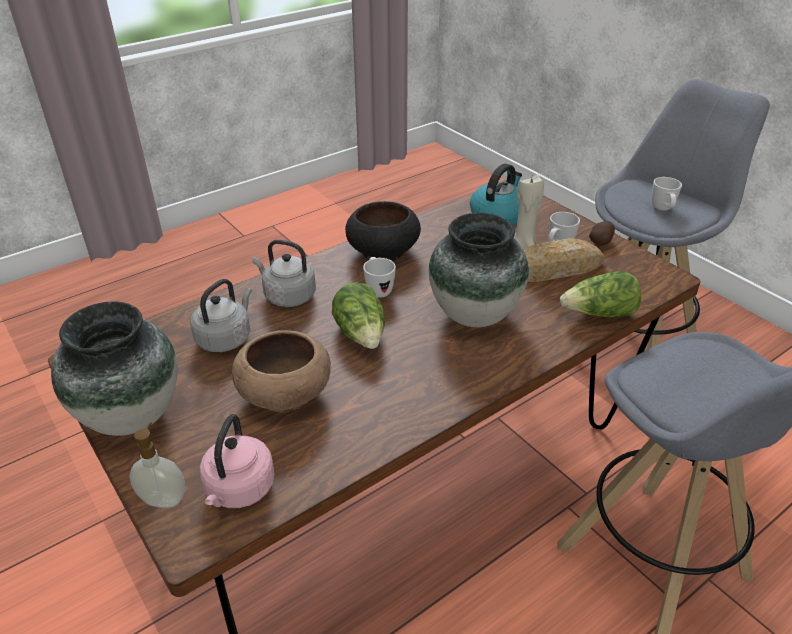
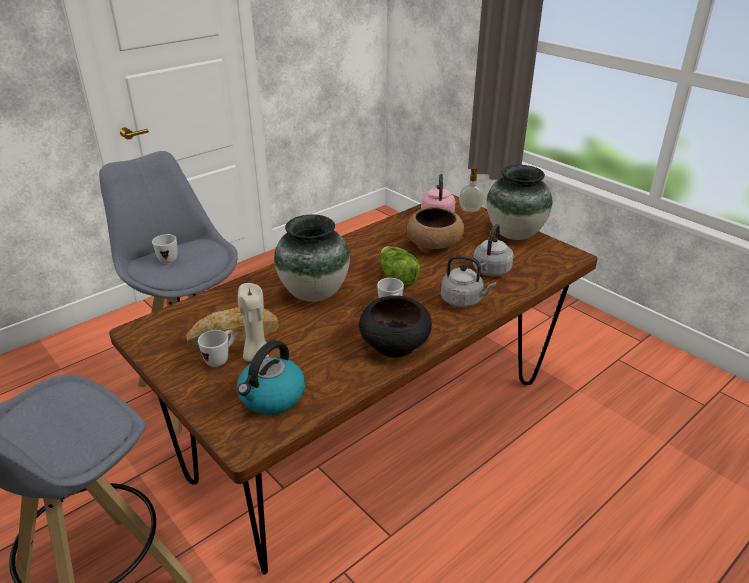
camera: 175 degrees right, 5 degrees down
(599, 314) = (217, 298): lettuce -> none
(601, 241) = (173, 367): potato -> none
(663, 210) = (70, 413): white mug -> white mug (169, 258)

